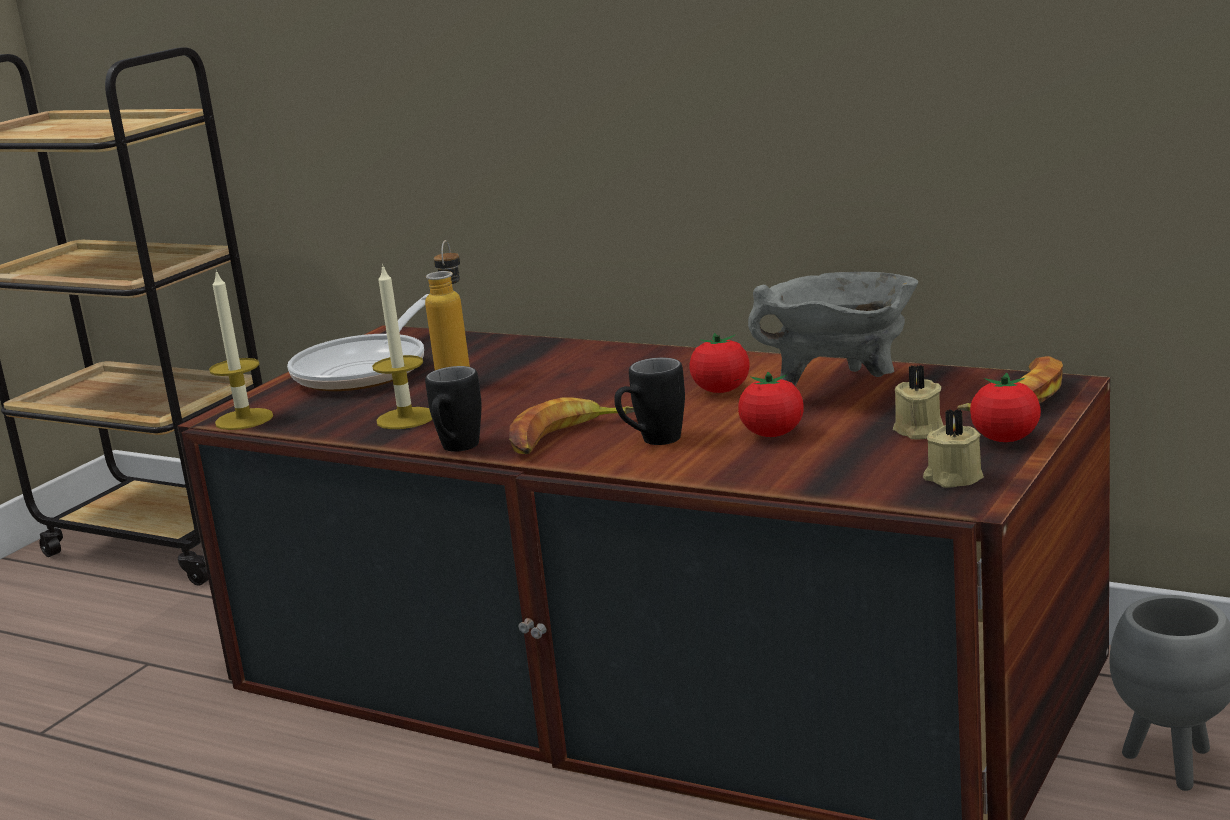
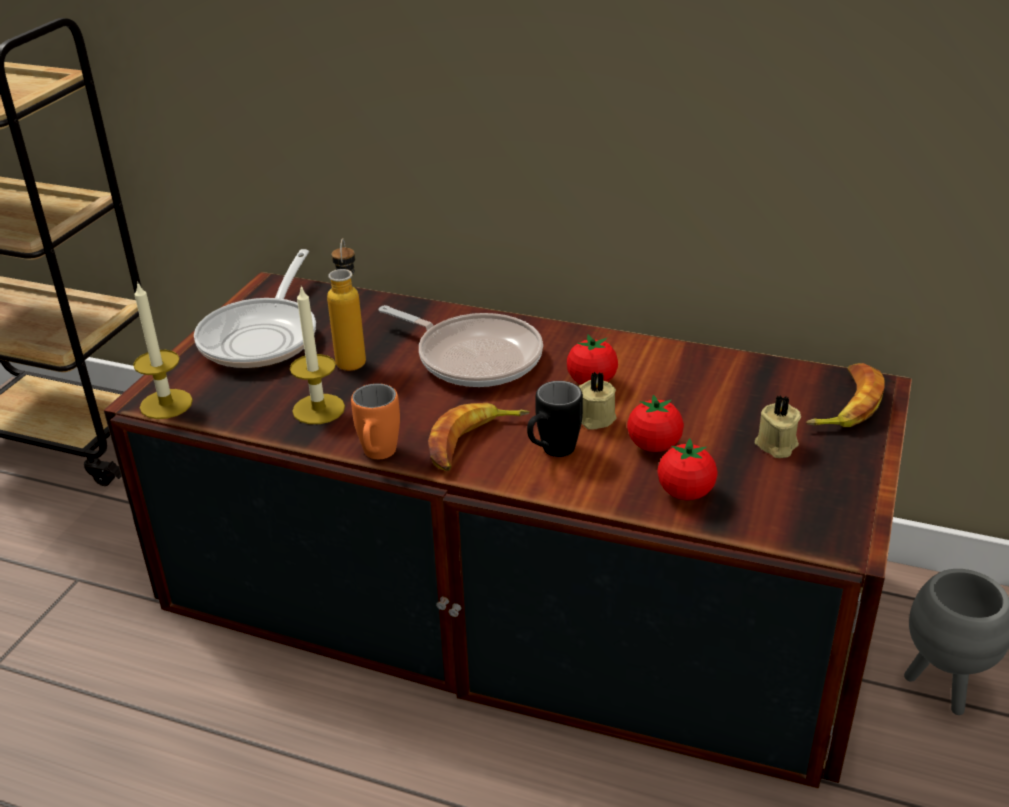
camera: 10 degrees left, 15 degrees up
(456, 450) = (377, 457): black mug -> orange mug
(594, 377) = (474, 357): none -> frying pan
(842, 391) = (696, 387): grey cooking pot -> none
(952, 478) = (825, 513): beige candle -> beige candle (593, 418)
(1005, 439) = (853, 461): tomato -> tomato (685, 493)

